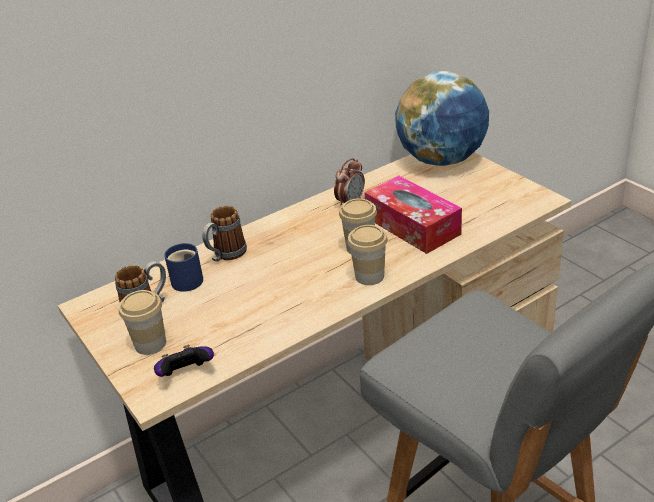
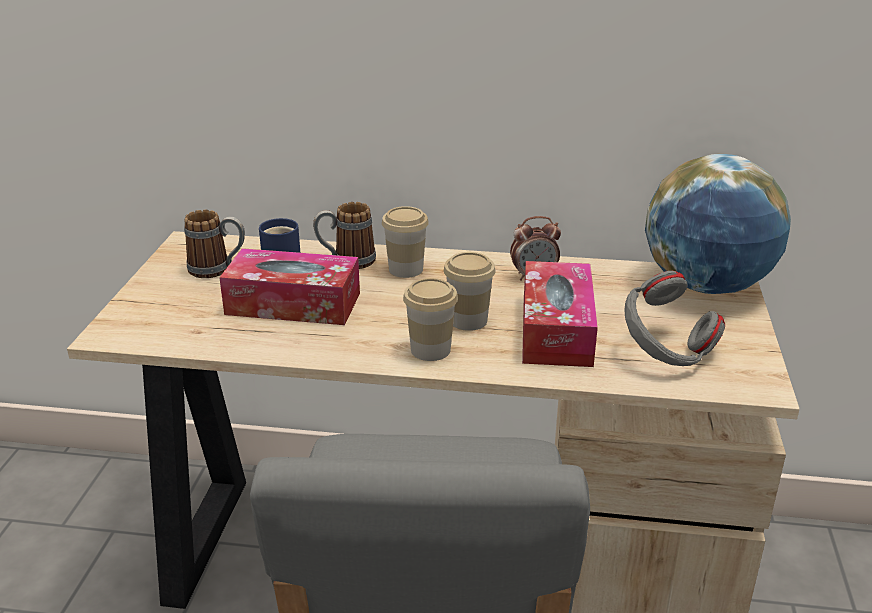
camera: 40 degrees right, 5 degrees down
(150, 344) = (174, 295): cup -> cup (406, 269)
(186, 374) = (154, 334): game controller -> none
(242, 300) = (293, 304): none -> tissue box
(480, 207) = (665, 353): none -> grey headphones

